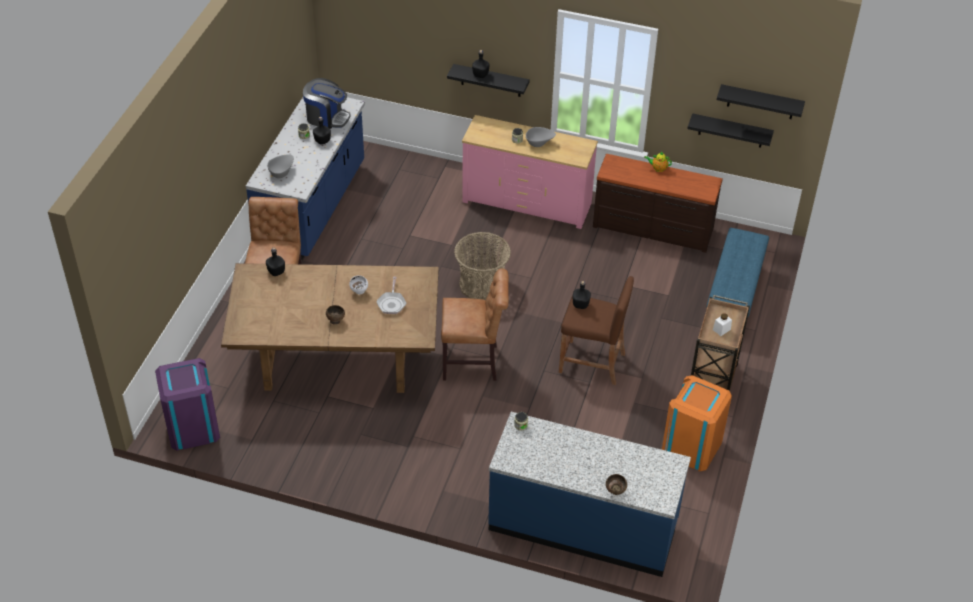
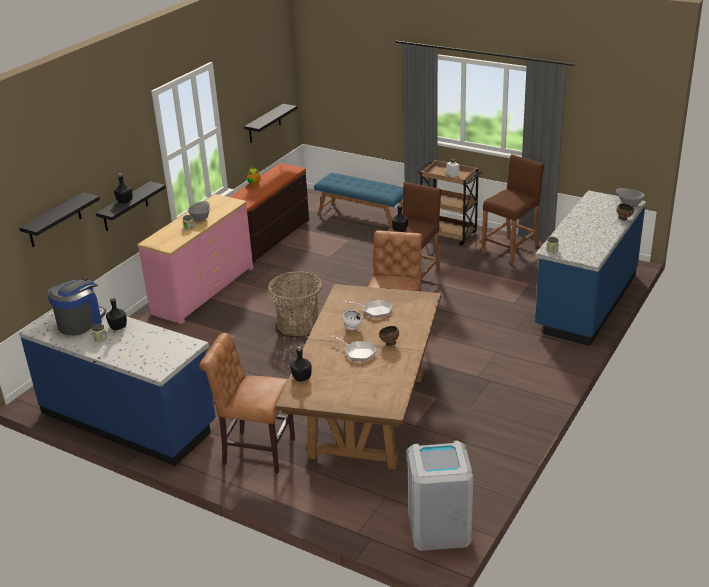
camera: 75 degrees left, 15 degrees down
(192, 427) = (439, 528): purple trash can -> grey trash can
(281, 173) = (154, 355): grey bowl -> grey bowl (628, 204)
(318, 302) = (358, 352): none -> frying pan
(691, 447) = (510, 249): orange trash can -> brown stool
(761, 102) = (272, 84): black shelf -> black shelf (54, 220)

